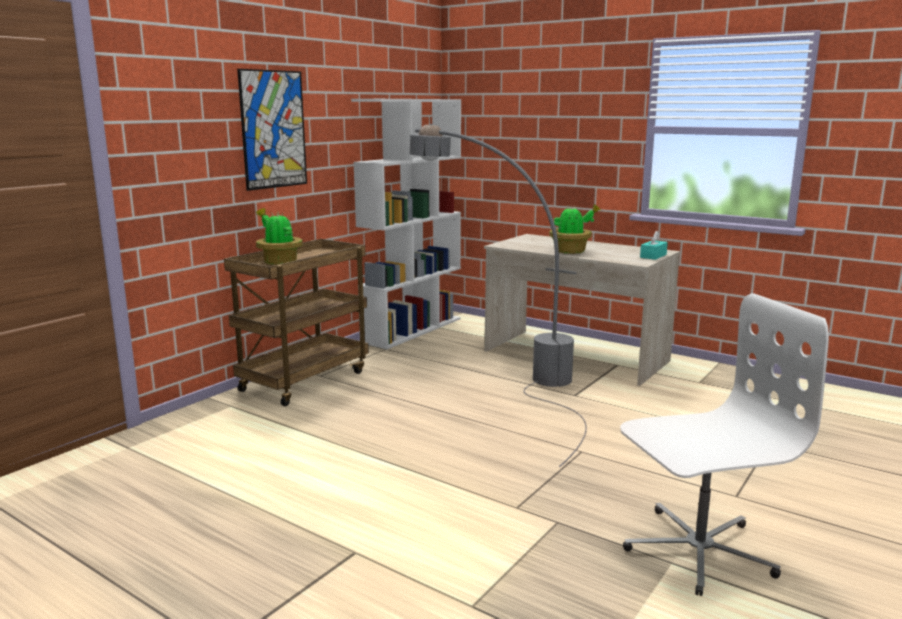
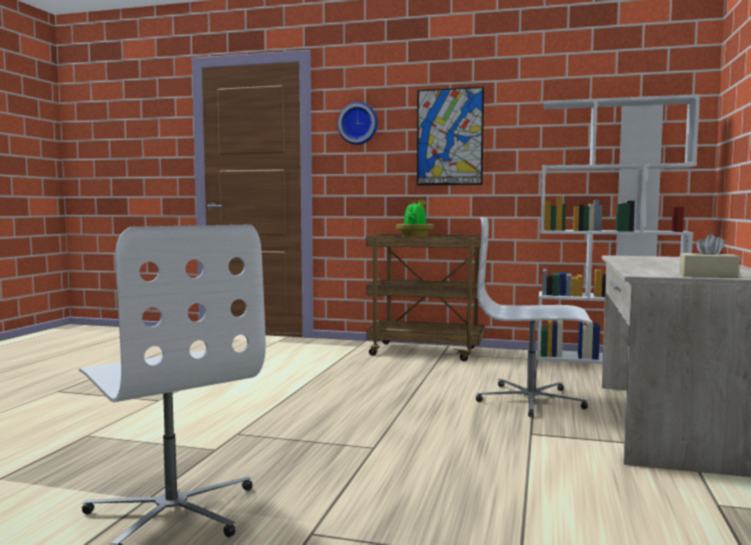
camera: 70 degrees right, 10 degrees down
(171, 110) = (358, 124): none -> wall clock
(500, 378) = (531, 400): grey floor lamp -> white office chair
(571, 251) = (644, 264): potted plant -> none
(653, 256) = (707, 276): turquoise tissue box -> beige tissue box

